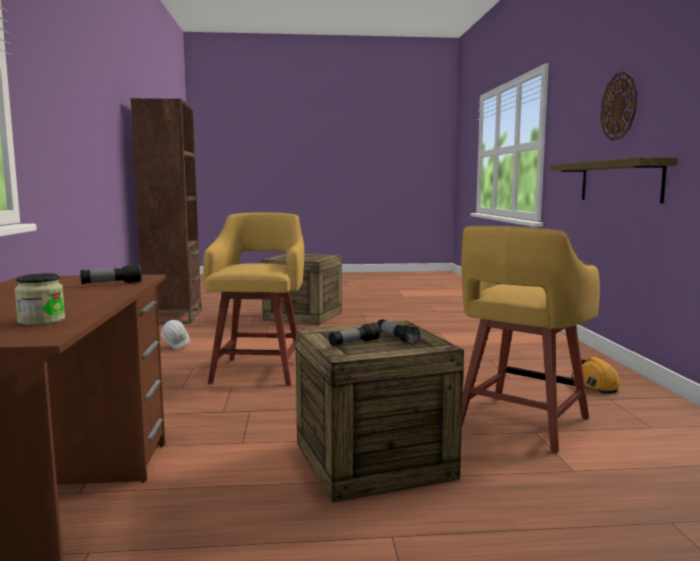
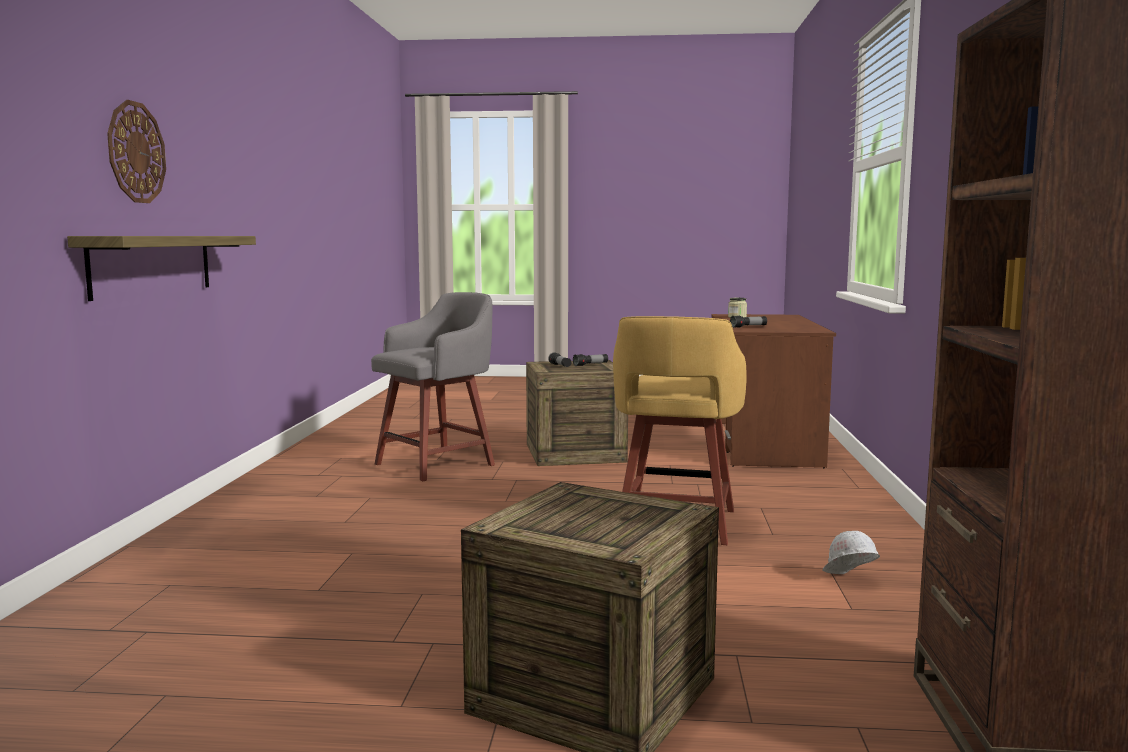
camera: 170 degrees left, 0 degrees up
(520, 423) = (438, 464): yellow stool -> grey stool
(595, 385) = (295, 486): orange hard hat -> none

